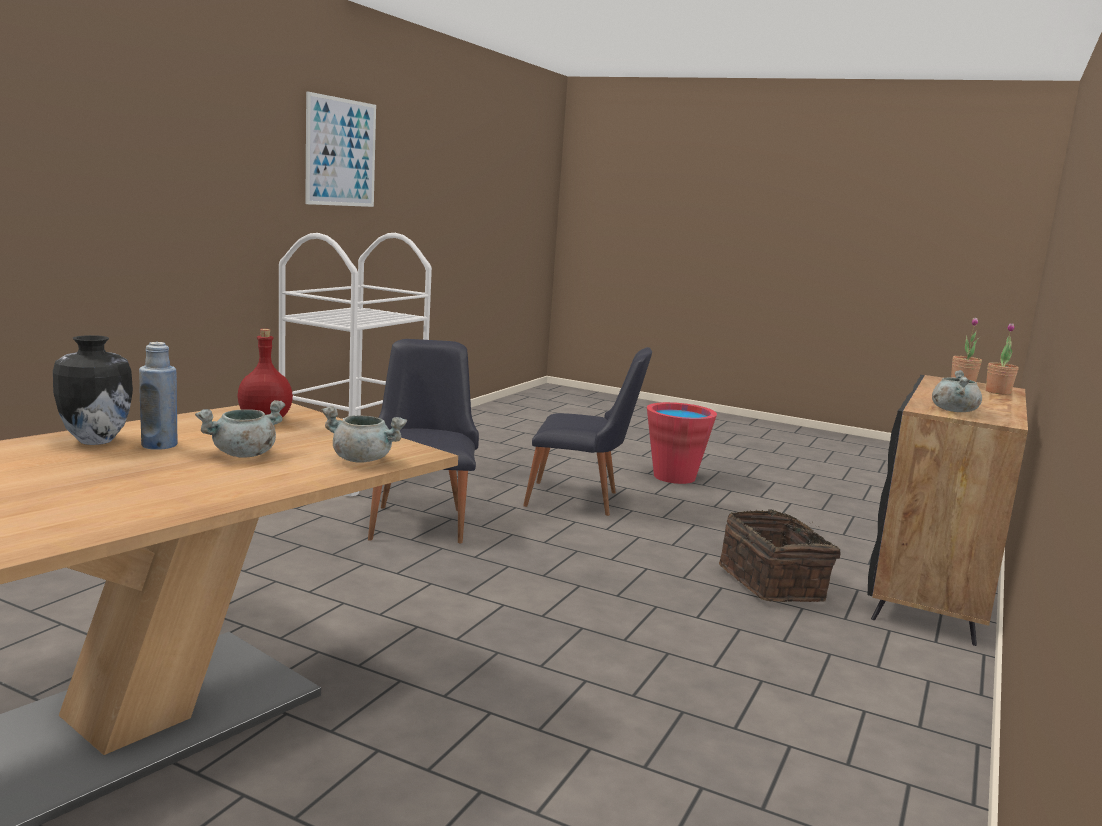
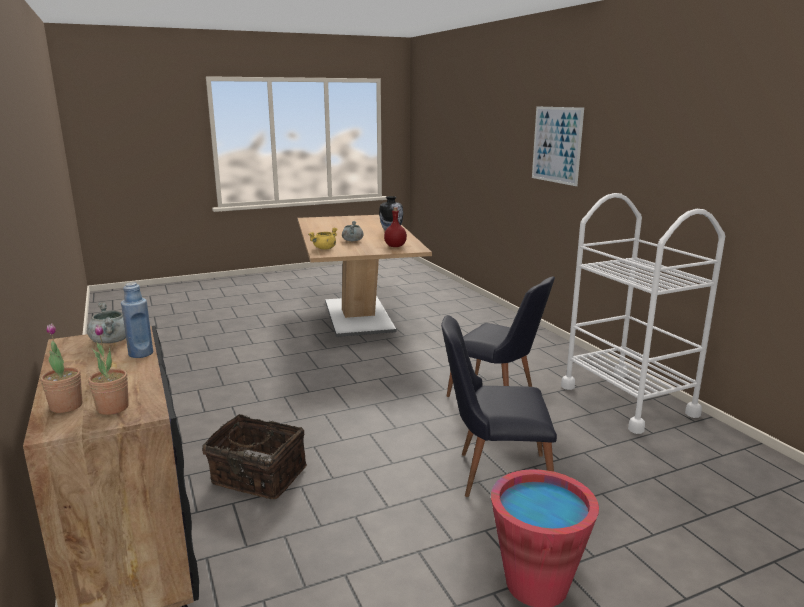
camera: 130 degrees right, 5 degrees up
(159, 445) = (376, 236): blue bottle -> blue bottle (141, 354)
(341, 152) = (739, 128): picture -> picture (556, 145)
(363, 460) = (324, 248): grey cooking pot -> yellow cooking pot
(582, 500) = (494, 474): black chair -> black chair turned 45 degrees clockwise

